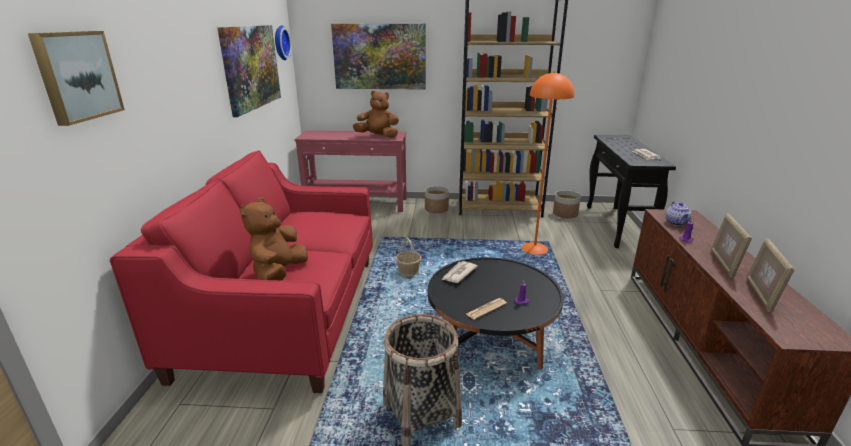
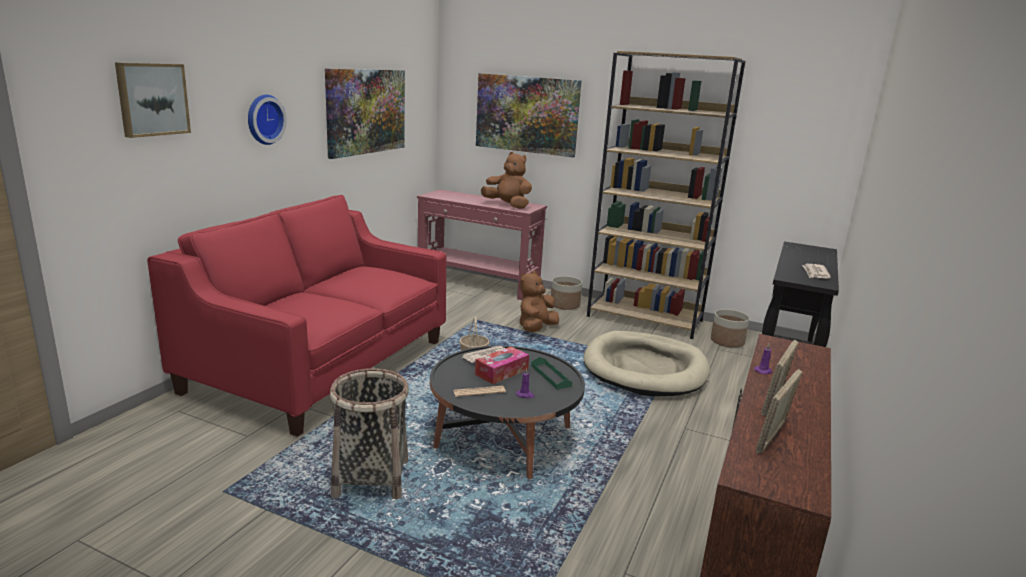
camera: 20 degrees right, 5 degrees down
(279, 273) = (295, 310): brown plush toy -> brown plush toy (536, 328)
(280, 42) = (417, 89): wall clock -> wall clock (263, 119)
(484, 285) = (501, 372): none -> tissue box
(522, 278) = (550, 376): none -> green tray
(534, 249) = (645, 369): orange floor lamp -> beige dog bed
(677, 223) = (778, 354): teapot -> none

